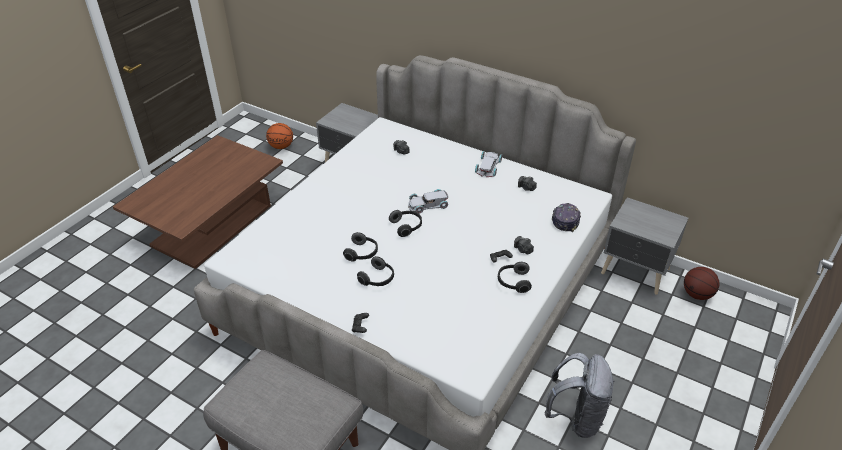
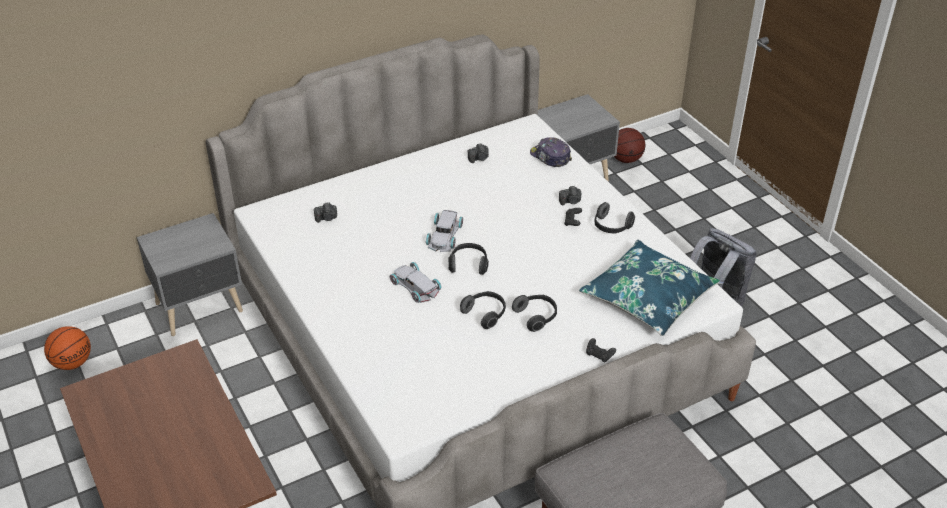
camera: 60 degrees left, 0 degrees up
(446, 332) = (648, 297): none -> blue pillow
(489, 166) = (419, 167): white toy car -> white toy car (415, 285)

